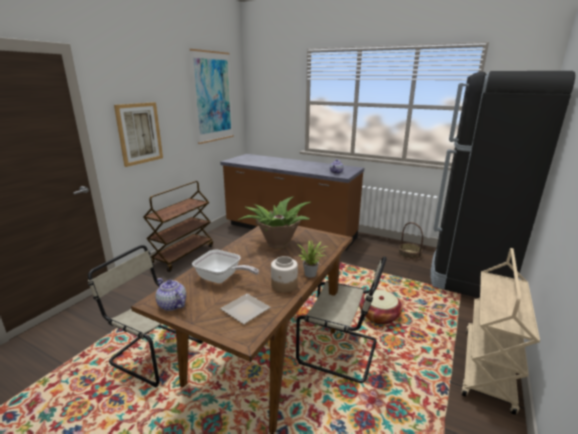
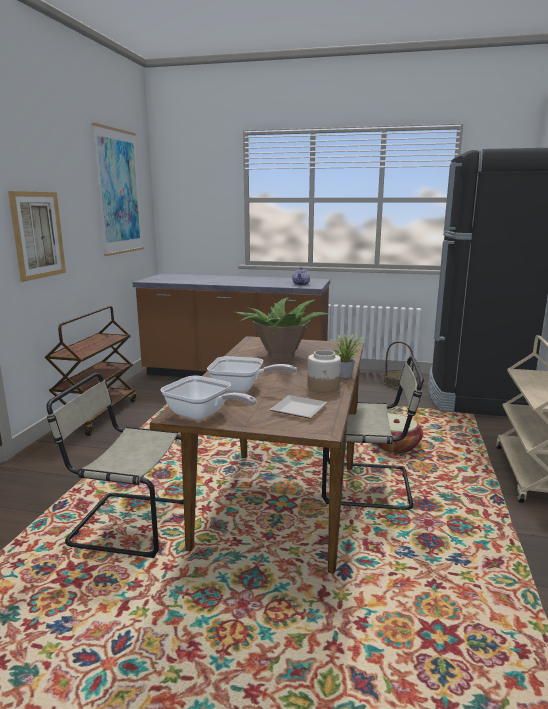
camera: 15 degrees left, 5 degrees down
(171, 305) = (203, 415): teapot -> frying pan

